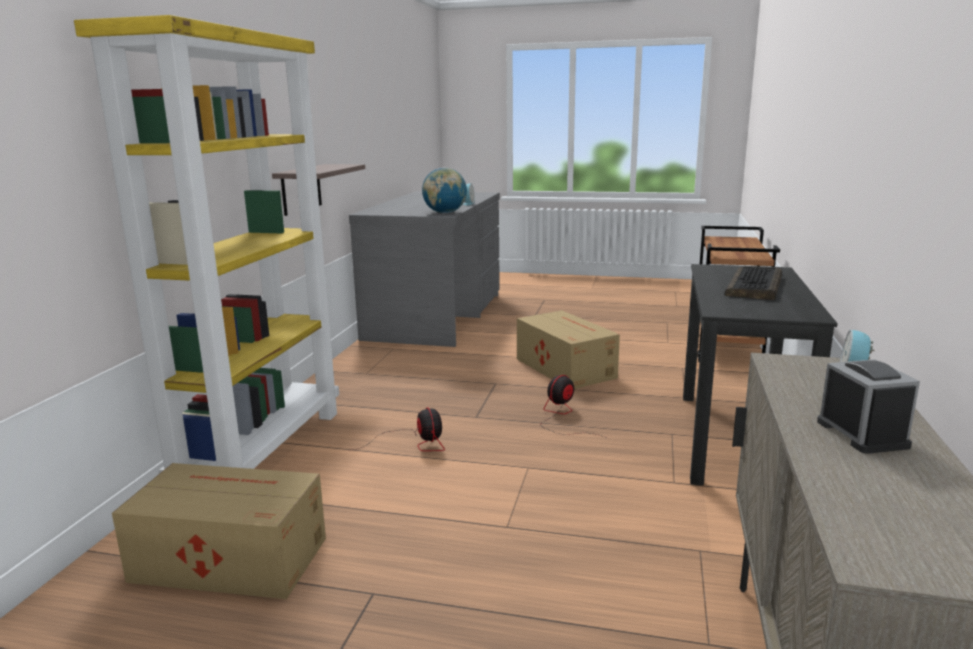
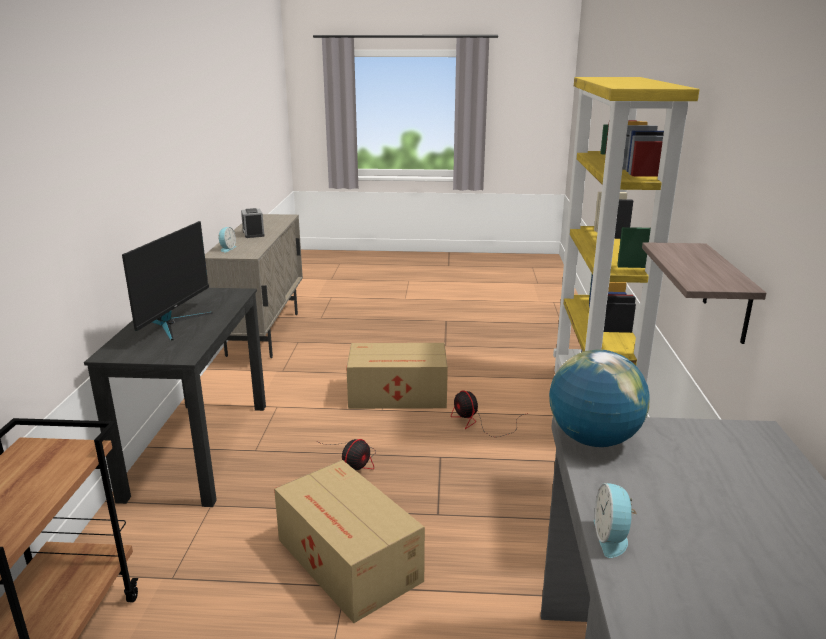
camera: 170 degrees right, 5 degrees up
(228, 558) = (528, 351): cardboard box -> cardboard box (399, 395)
(755, 286) = (174, 323): keyboard -> monitor

